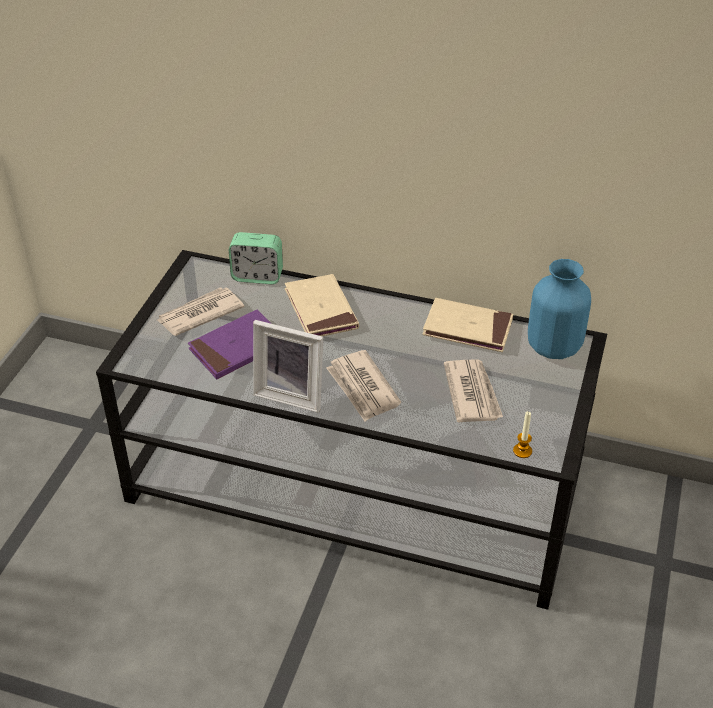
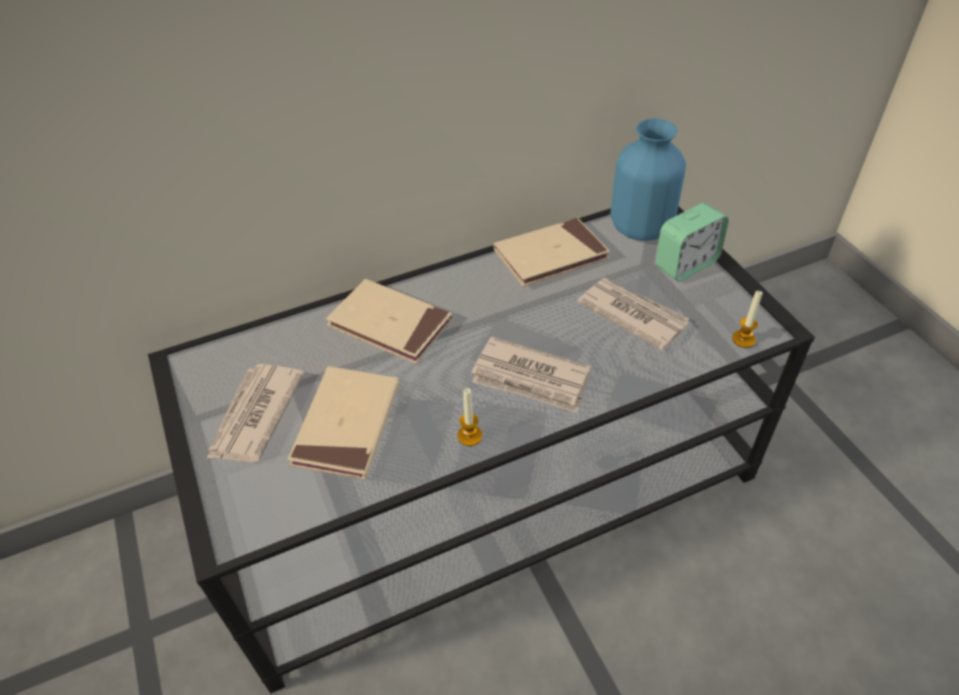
camera: 40 degrees left, 5 degrees up
(238, 348) = (347, 425): purple book -> beige book
(257, 276) = (276, 330): alarm clock -> alarm clock (686, 264)
(291, 394) = (469, 436): picture frame -> candle

